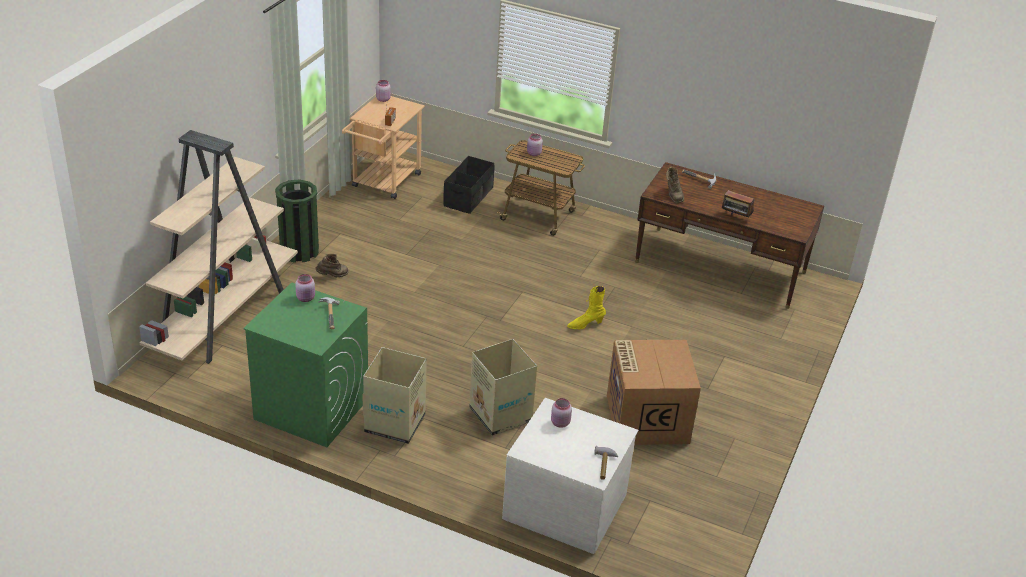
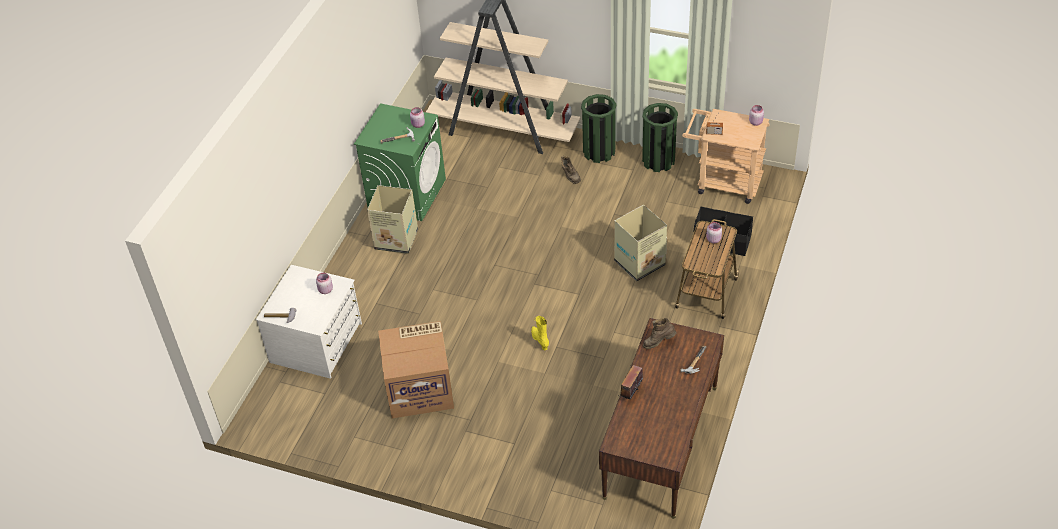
camera: 90 degrees right, 10 degrees up
(333, 215) = (658, 161): none -> green trash can
(501, 415) = (412, 297): cardboard box -> cardboard box (638, 263)

